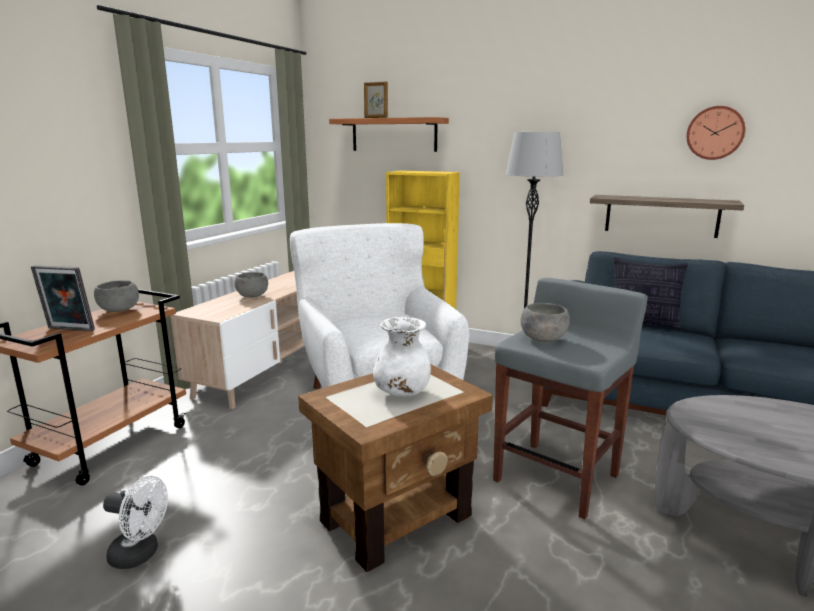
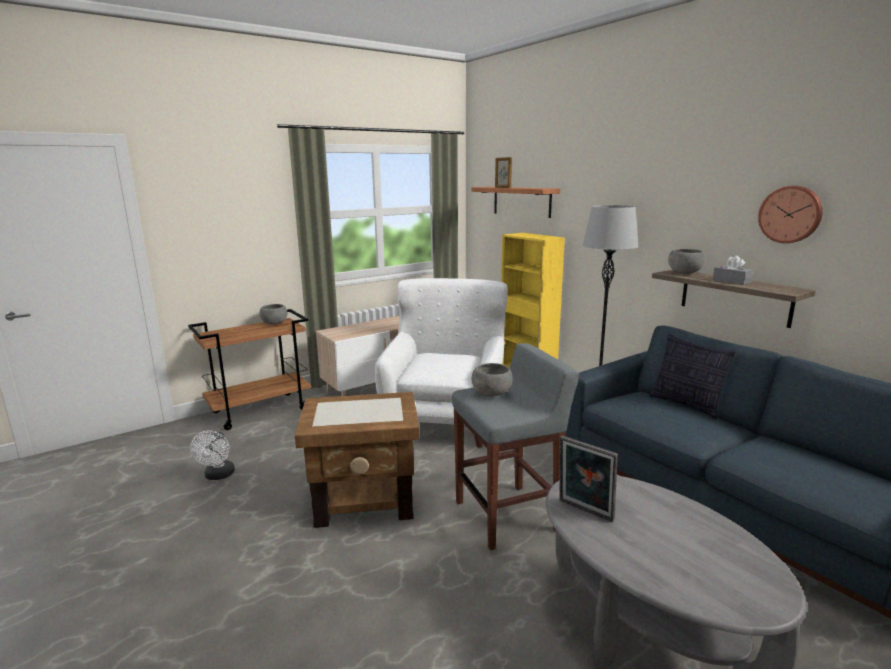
camera: 30 degrees right, 0 degrees up
(69, 330) = (235, 332): picture frame -> picture frame (584, 511)
(140, 554) = (218, 476): white fan -> white fan turned 45 degrees clockwise
(252, 296) = (379, 325): grey bowl -> grey bowl (684, 273)
(402, 392) = (363, 411): white vase -> none
(669, 199) = (731, 281): none -> grey tissue box

